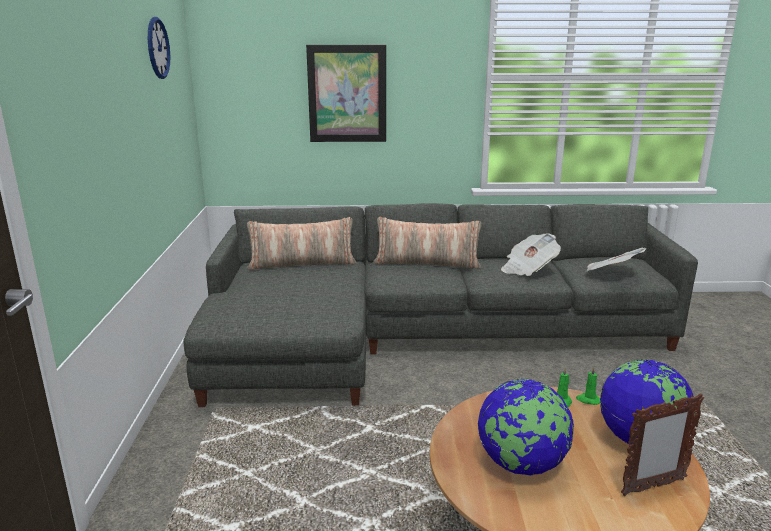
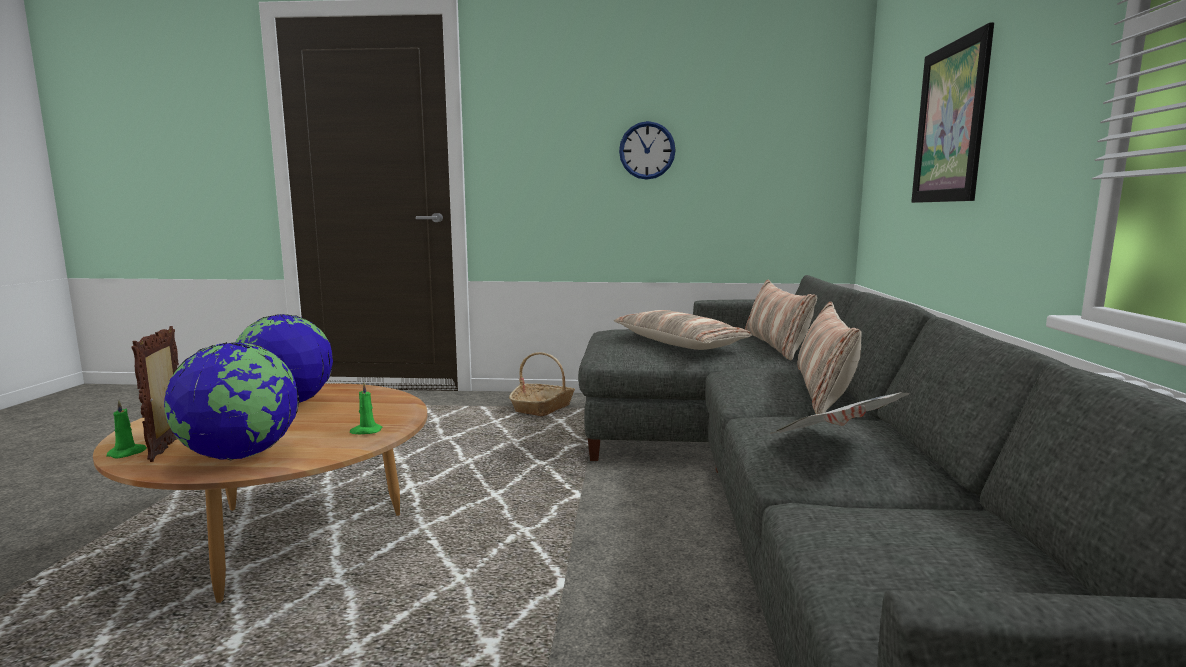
camera: 95 degrees right, 10 degrees down
(158, 48) = (745, 90): wall clock -> wall clock (647, 150)
(199, 445) = (543, 408): none -> basket
(303, 292) = (679, 343): none -> pillow
(588, 400) = (352, 444): green candle -> green candle (128, 453)
(611, 273) = (868, 538): newspaper -> none

